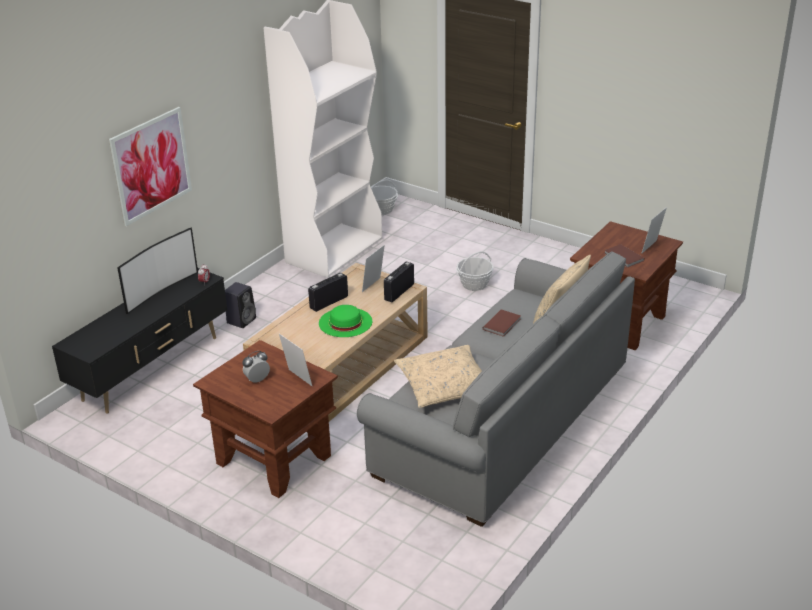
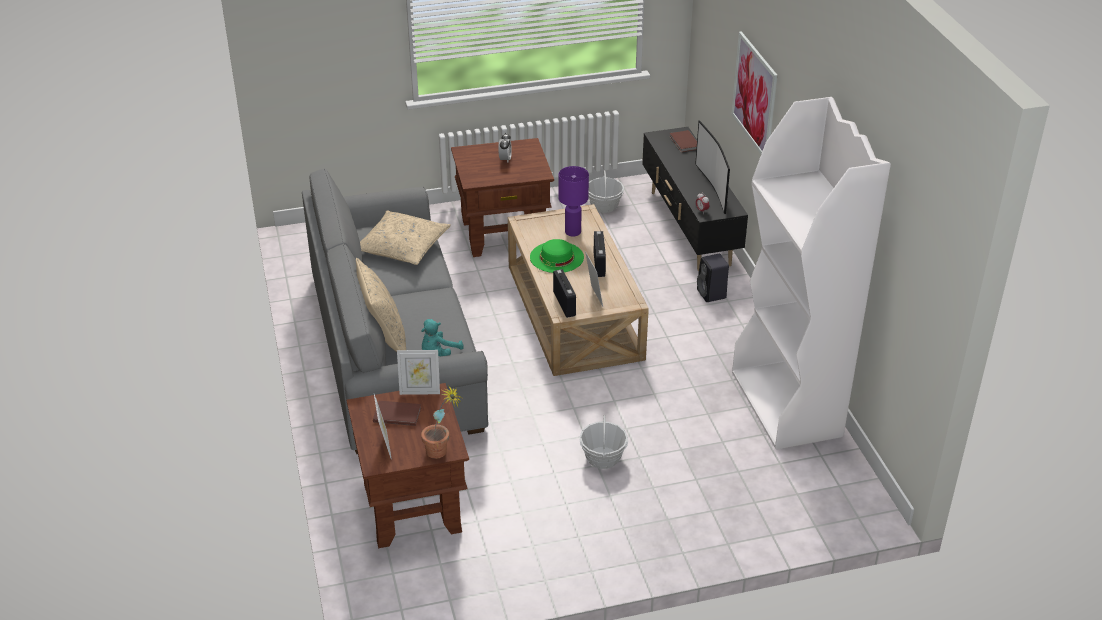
camera: 130 degrees right, 5 degrees up
(297, 379) = (482, 173): picture frame -> picture frame (420, 391)
(299, 333) = (572, 232): none -> purple table lamp
(381, 209) = (853, 489): basket -> basket (604, 206)
(503, 324) = (429, 313): brown book -> brown book (684, 143)
(535, 299) = (438, 354): none -> turquoise plush toy
(622, 229) = (442, 453): none -> potted plant

